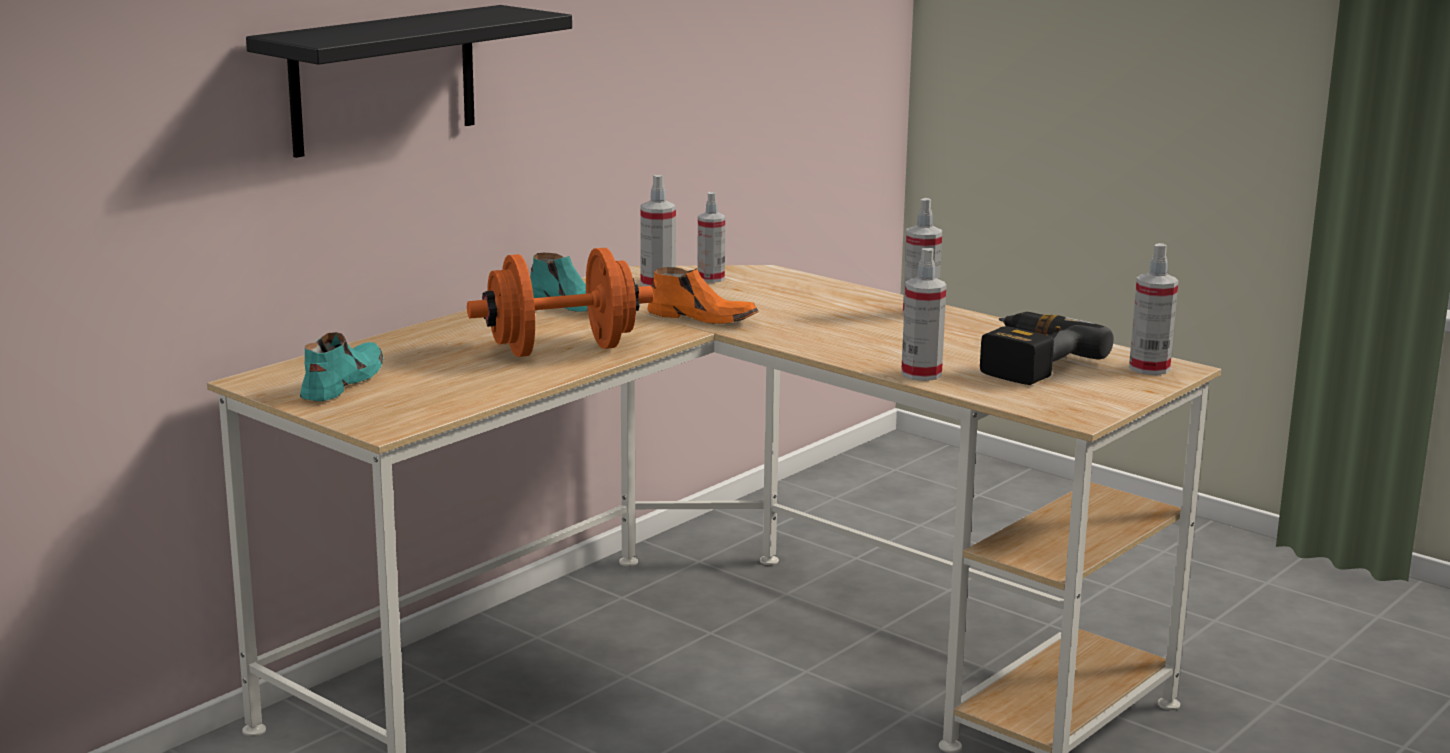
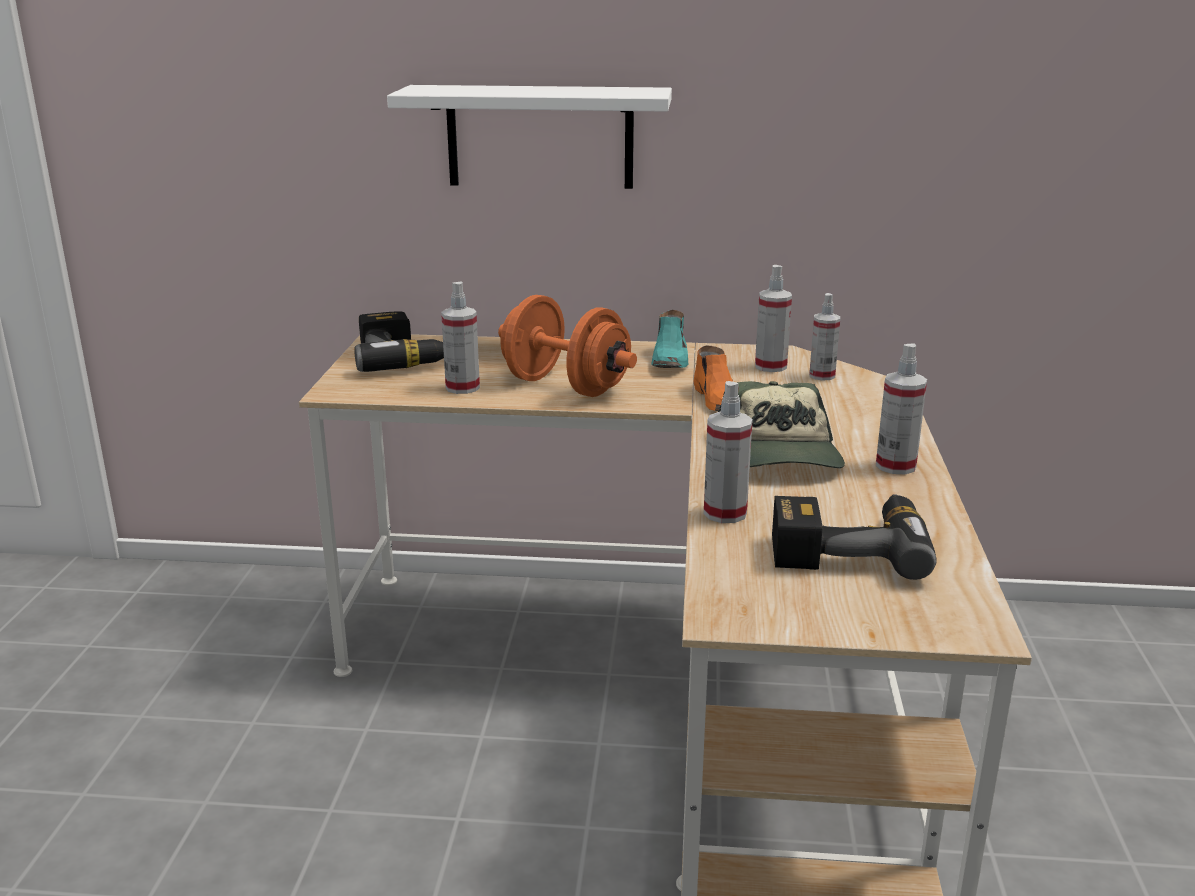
camera: 55 degrees right, 5 degrees up
(341, 383) = (403, 358): turquoise shoe -> power drill
(383, 80) = (540, 137): black shelf -> white shelf
(844, 333) = (780, 454): none -> cap
(1149, 368) = (945, 614): spray bottle -> spray bottle (462, 388)

